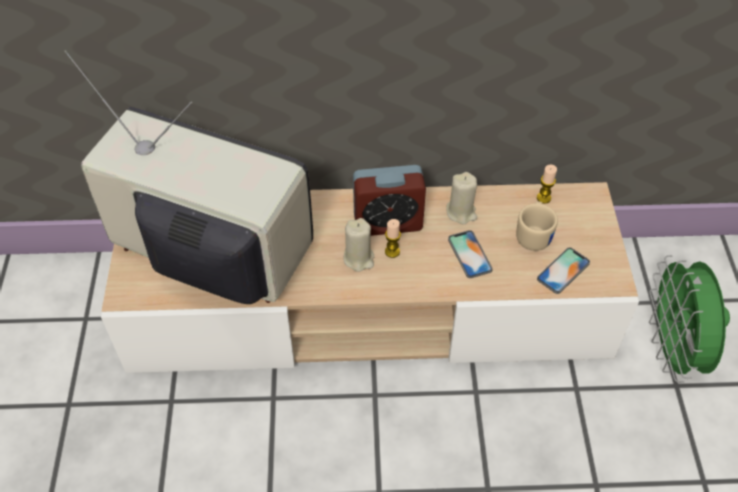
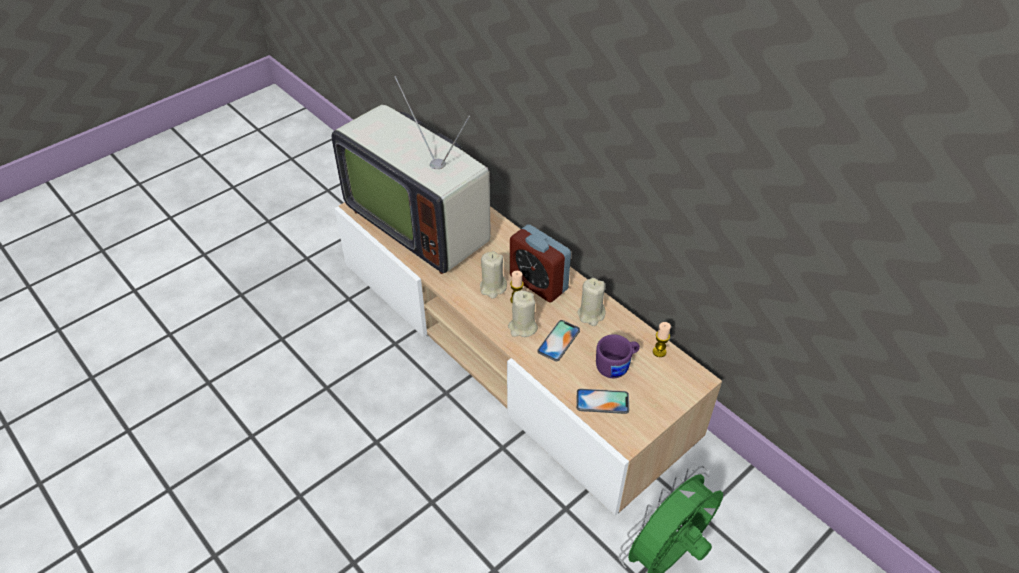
camera: 50 degrees right, 5 degrees down
(210, 257) = (420, 222): television -> television turned 150 degrees clockwise
(429, 269) = (522, 327): none -> beige candle
(534, 235) = (617, 366): beige mug -> purple mug

